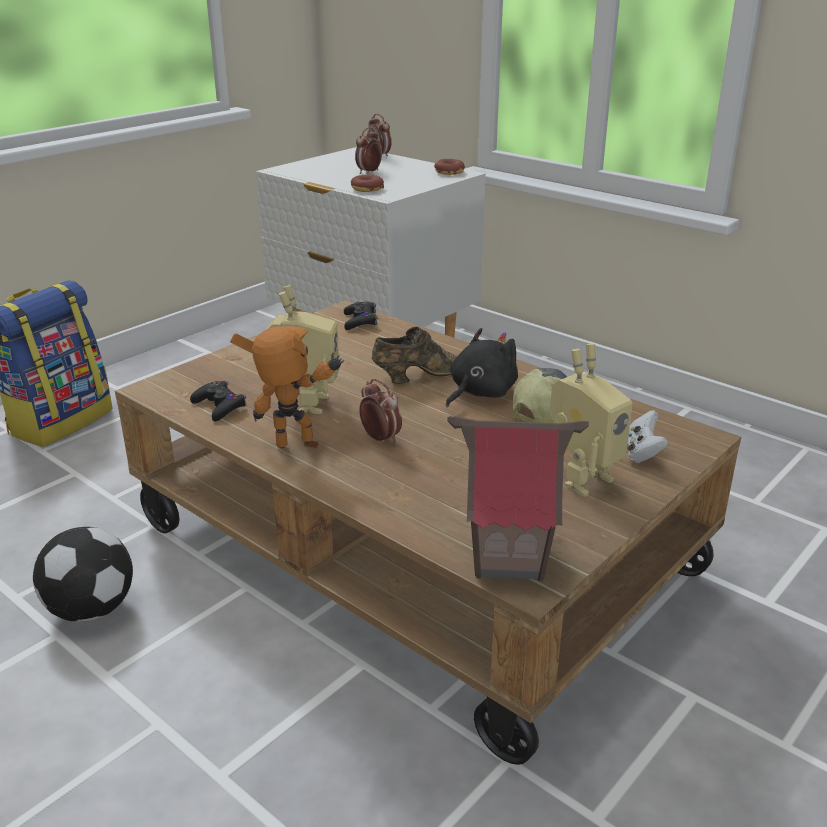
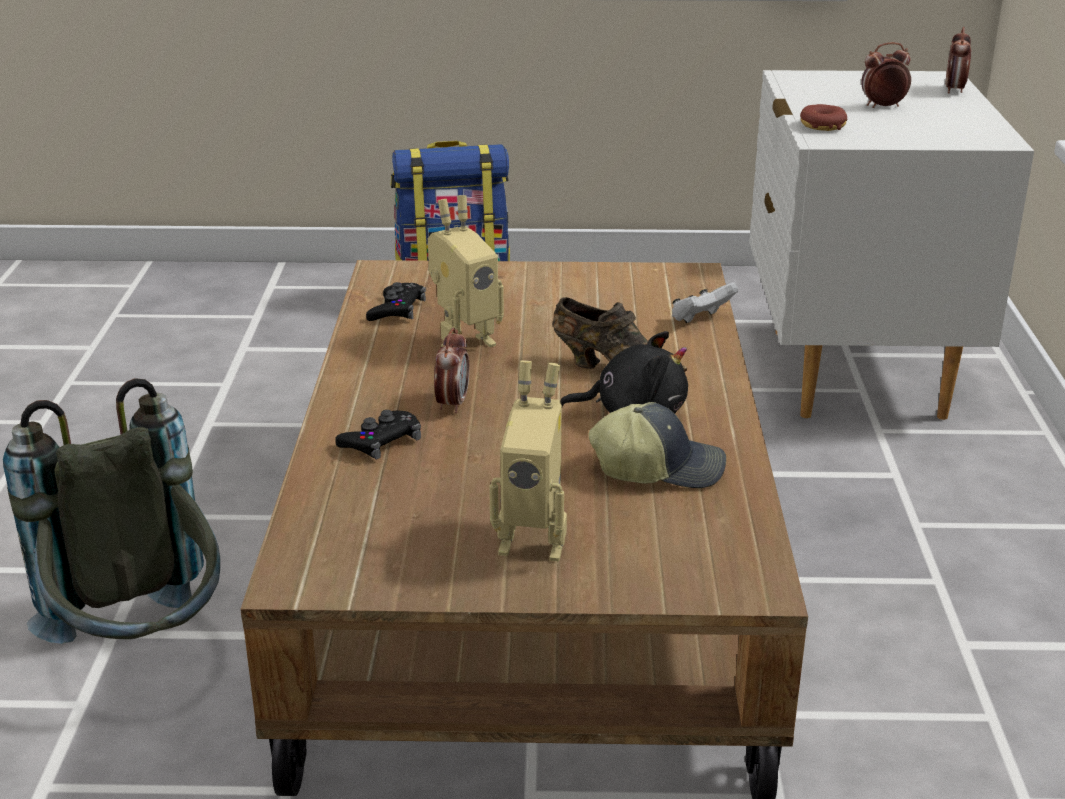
camera: 50 degrees right, 0 degrees up
(90, 610) = (232, 463): football -> none
(264, 768) = (142, 650): none -> grey backpack
(297, 449) = (373, 375): toy robot -> none
(360, 321) = (684, 290): black game controller -> black game controller (381, 442)
(449, 172) = (985, 135): donut -> none
(508, 558) = (323, 553): toy house -> none
(641, 453) = (650, 558): white game controller -> white game controller (701, 319)

